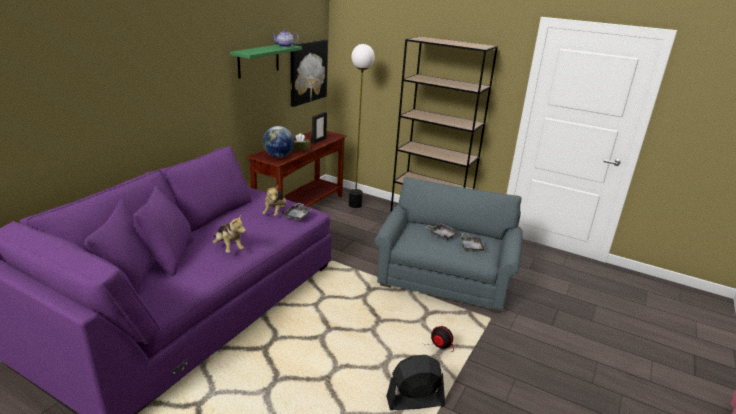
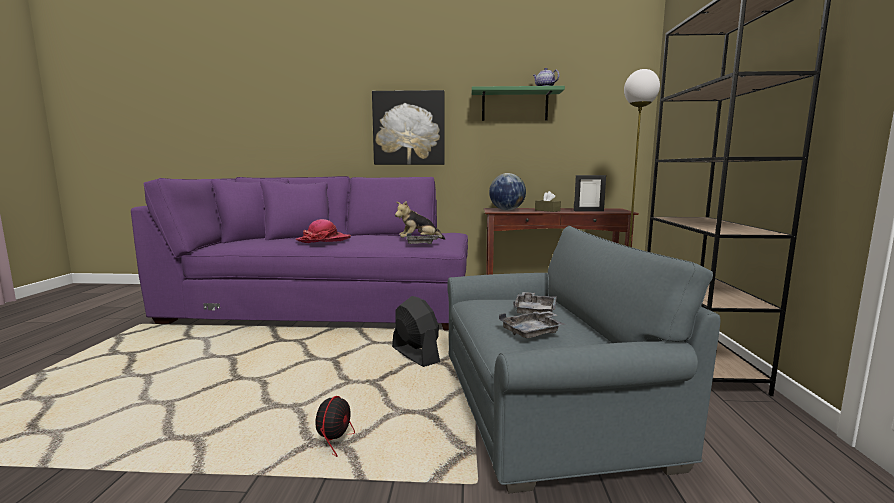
camera: 65 degrees right, 15 degrees down
(228, 248) = (324, 240): plush toy -> hat
(307, 72) = (606, 130): picture -> picture (409, 128)
(414, 401) = (198, 447): black fan -> black fan (415, 355)

